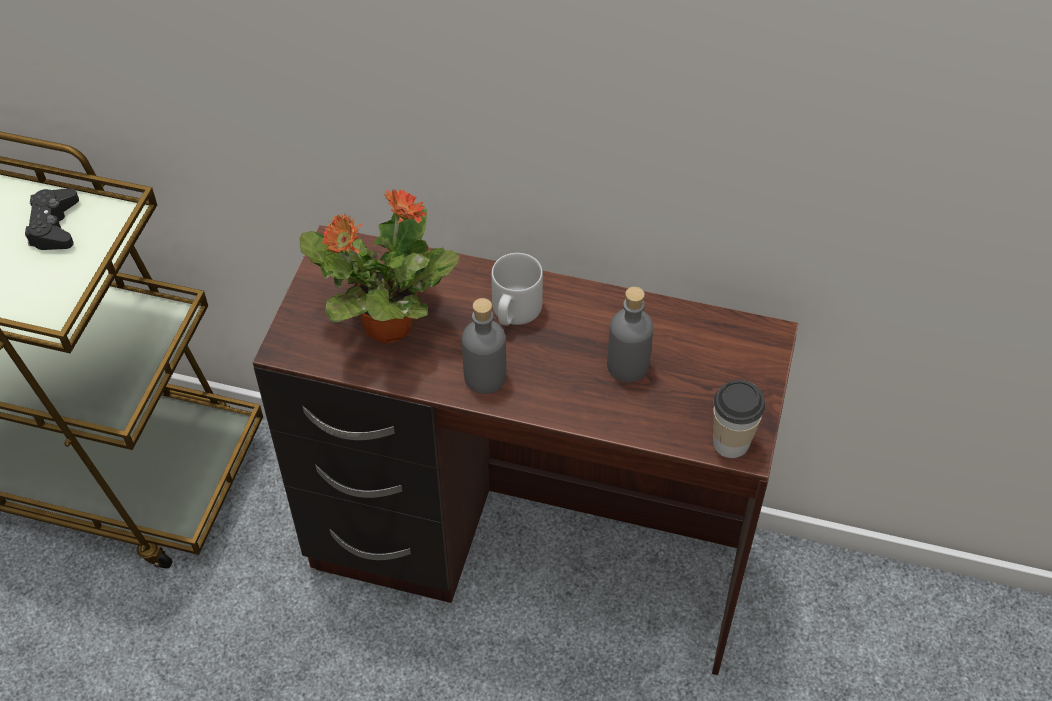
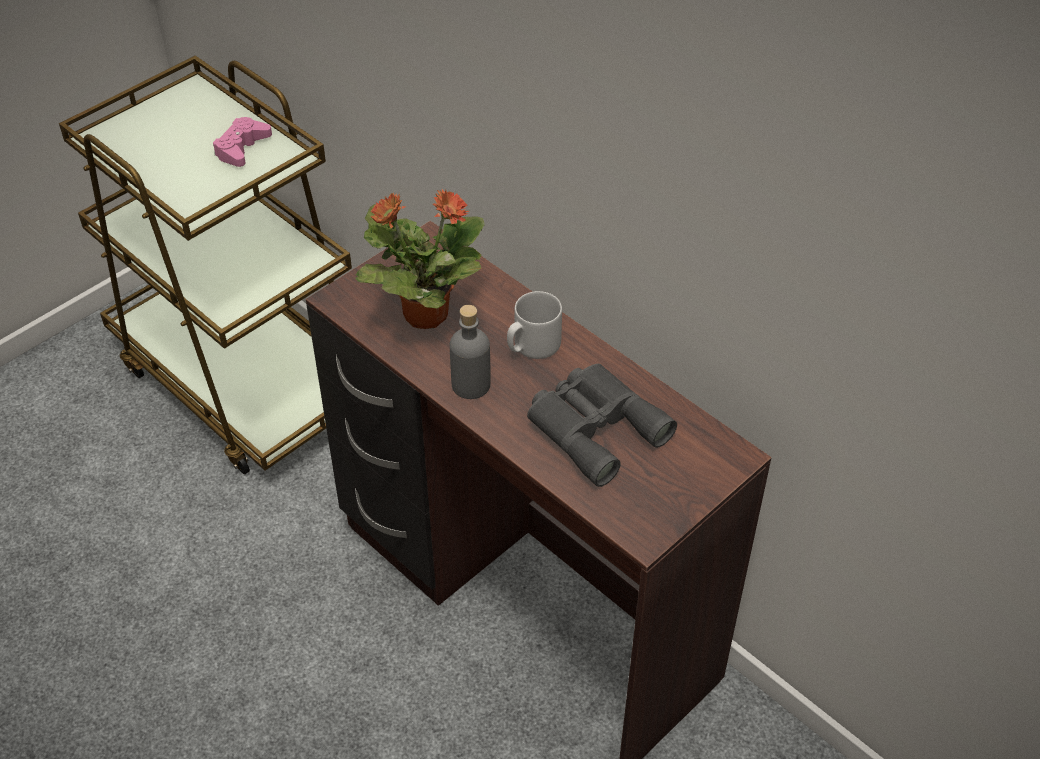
camera: 30 degrees right, 5 degrees down
(54, 226) = (242, 148): black game controller -> pink game controller
(627, 365) = (594, 426): grey bottle -> grey binoculars
(731, 442) = (635, 525): cup -> none

